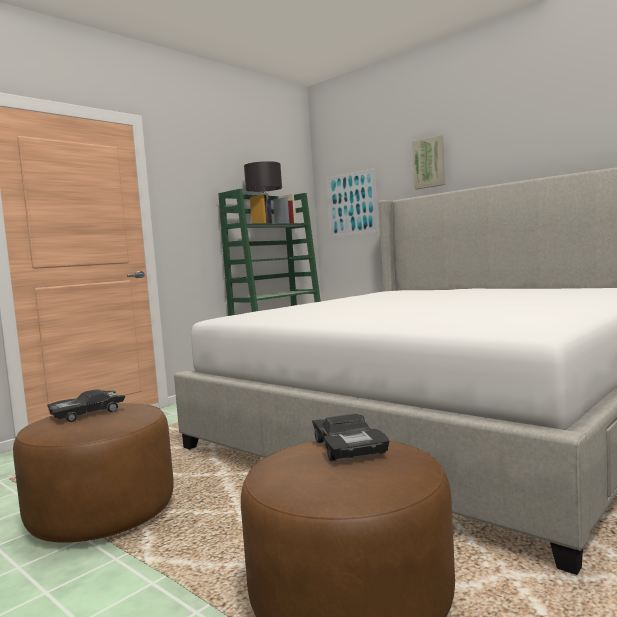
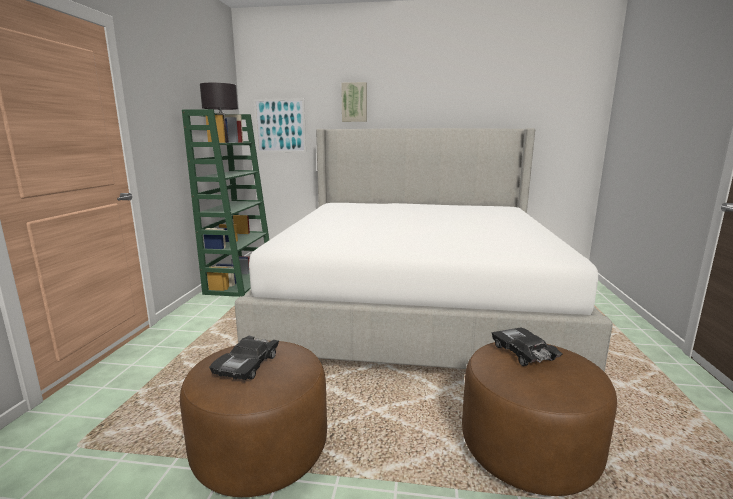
camera: 35 degrees left, 10 degrees up
(348, 447) = (523, 353): black toy car -> black toy car turned 150 degrees counterclockwise

